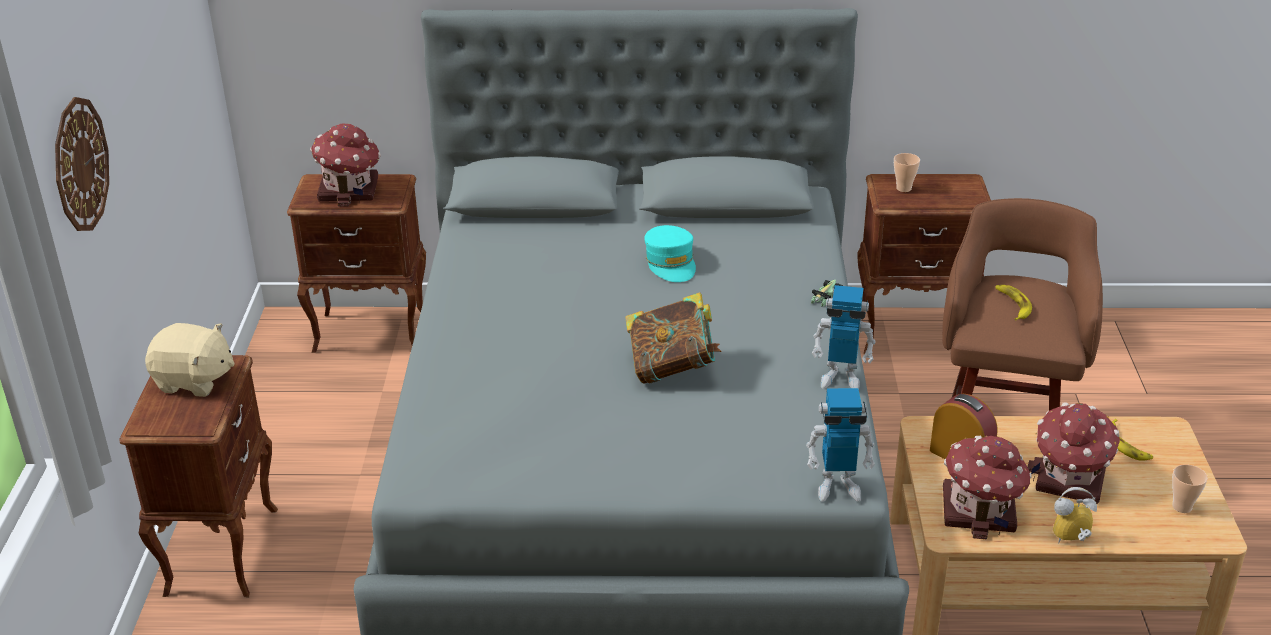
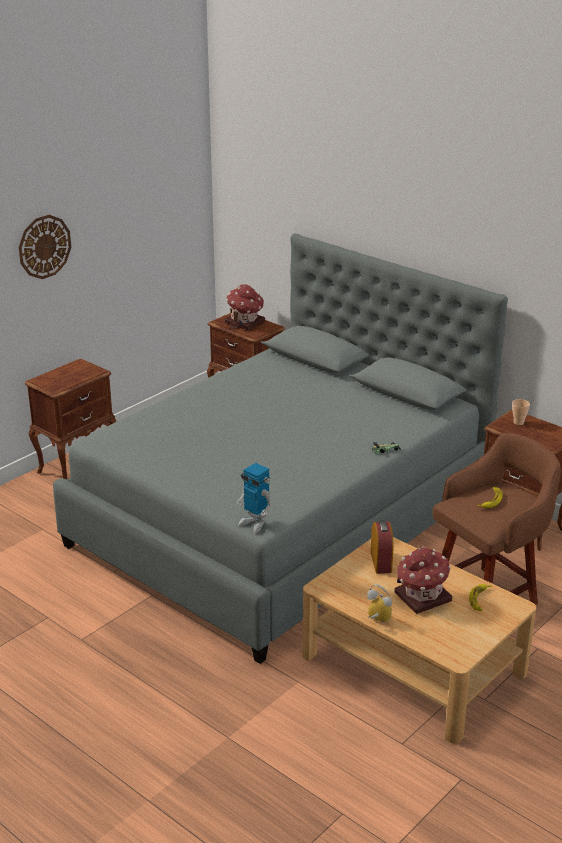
camera: 40 degrees right, 5 degrees down
(194, 381) = (77, 372): beige plush toy -> none
(671, 263) = (334, 406): turquoise cap -> none
(672, 368) = (262, 447): book -> none
(841, 378) = (331, 485): toy robot -> none
(980, 510) = (353, 586): toy house -> none
(1182, 507) = (461, 638): cup -> none

